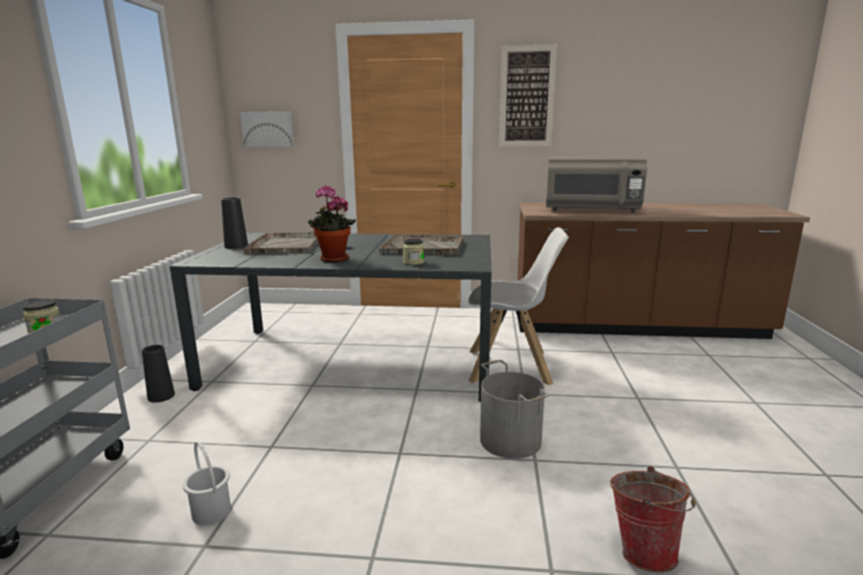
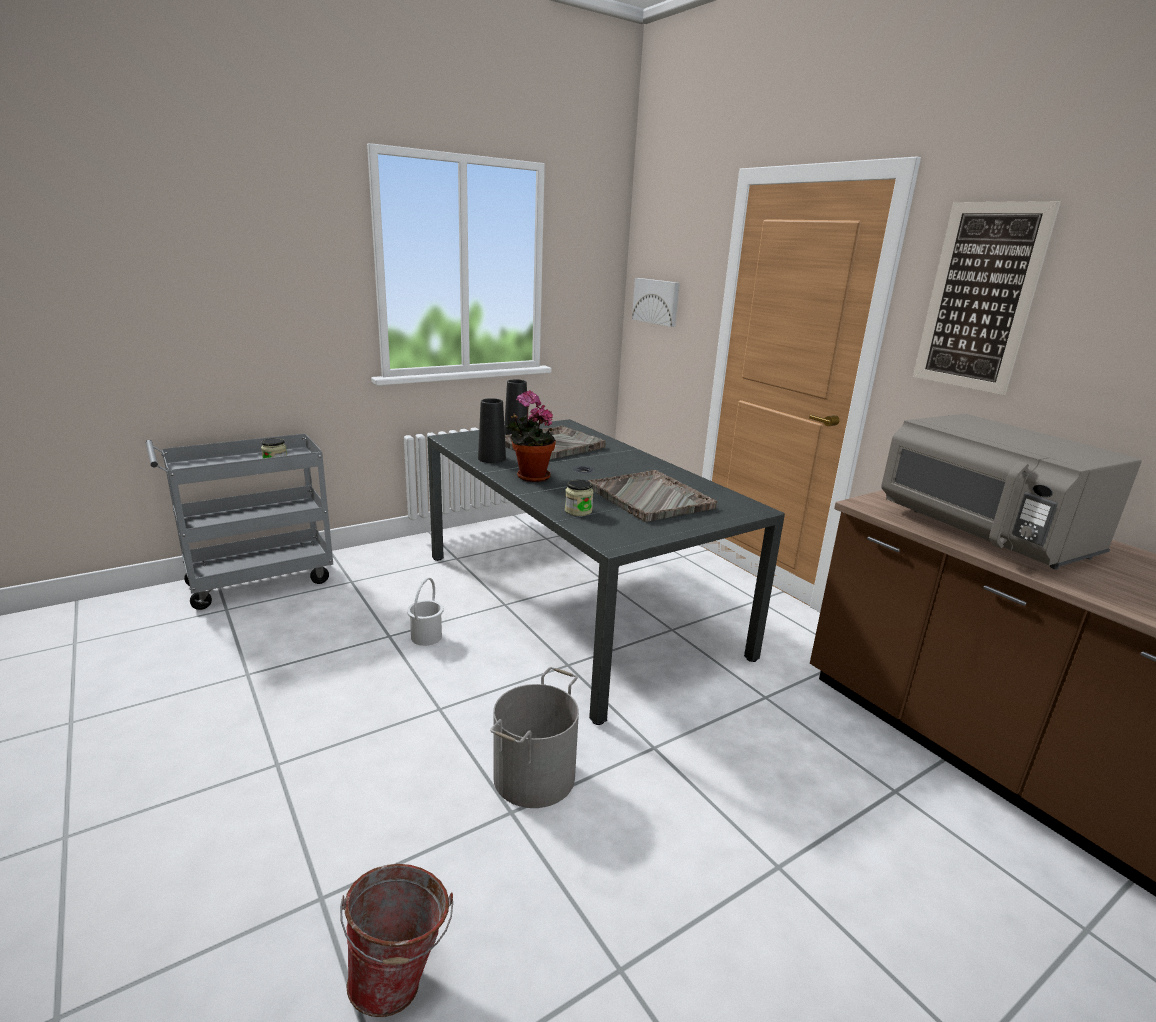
camera: 50 degrees right, 5 degrees up
(161, 396) = (412, 552): black vase -> black vase (492, 458)
(211, 512) = (285, 655): white bucket -> white bucket (425, 637)
(512, 367) = (707, 711): chair -> none

